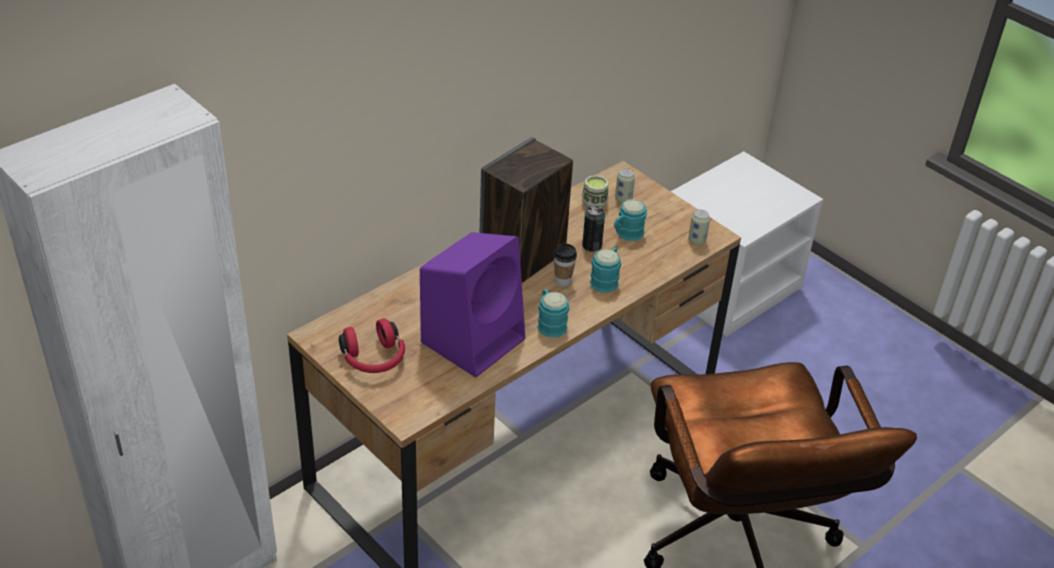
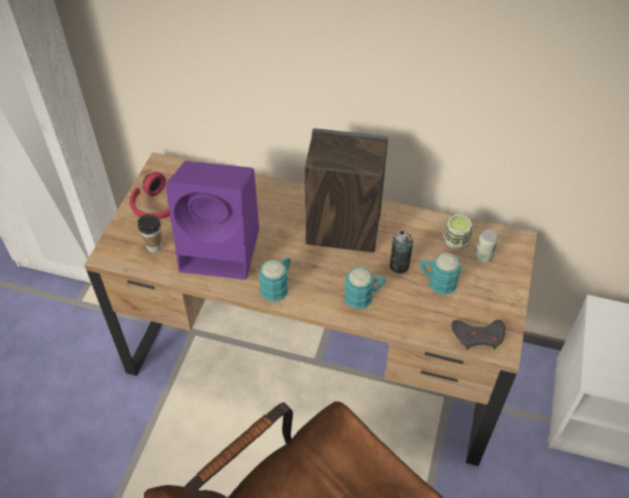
camera: 60 degrees right, 10 degrees up
(563, 281) = (336, 269): cup -> cup (154, 246)
(697, 240) = (478, 336): can -> grey game controller

